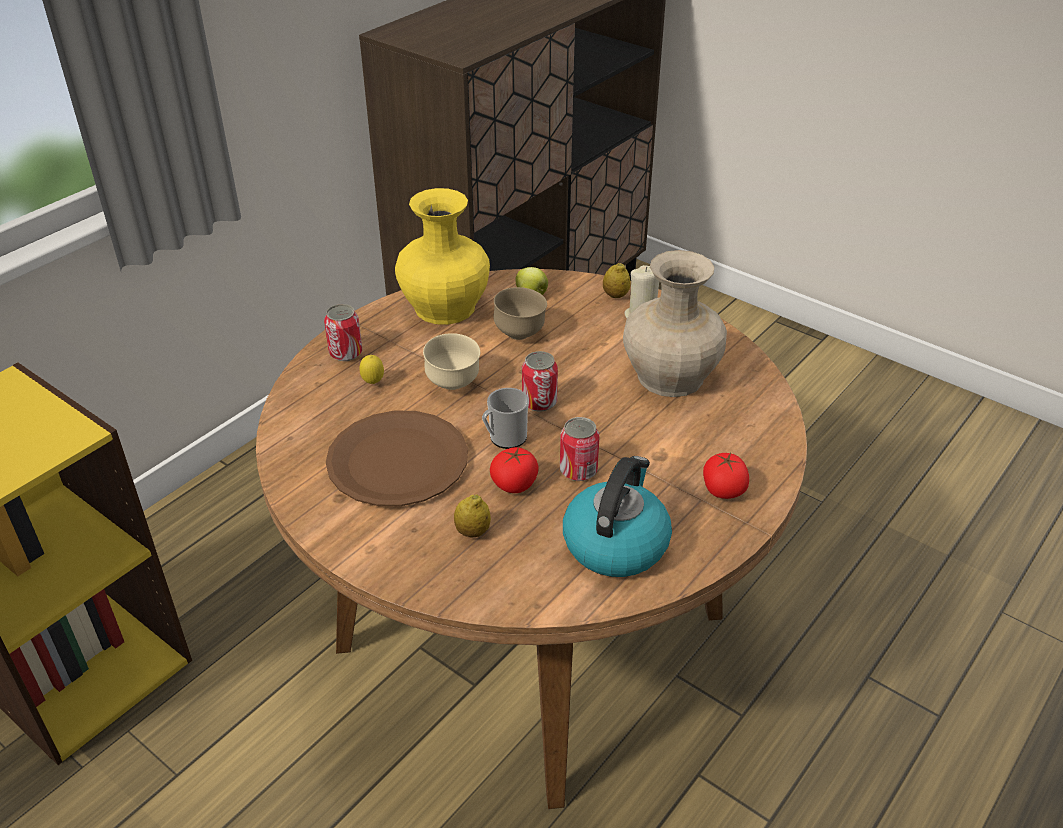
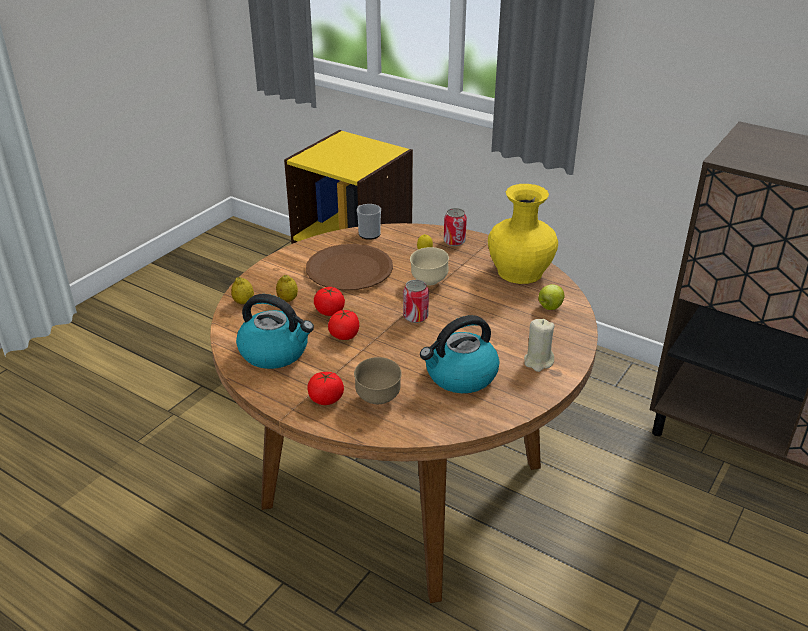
camera: 85 degrees right, 5 degrees down
(504, 439) = (374, 305): mug -> mug (367, 233)
(520, 334) = (495, 305): brown bowl -> brown bowl (378, 400)
(578, 470) = (344, 335): can -> tomato
(615, 295) = (566, 347): lemon -> lemon (243, 302)
(671, 375) = (460, 376): beige vase -> kettle

